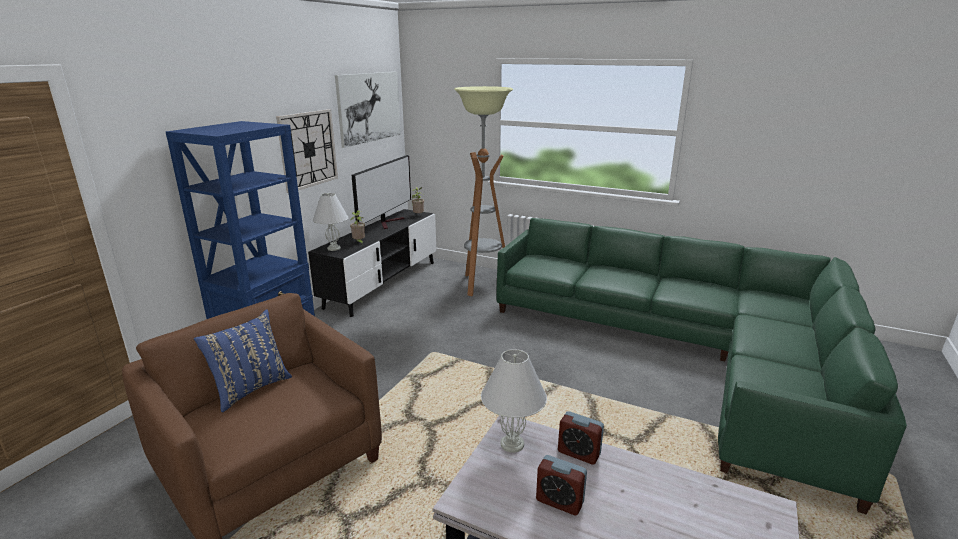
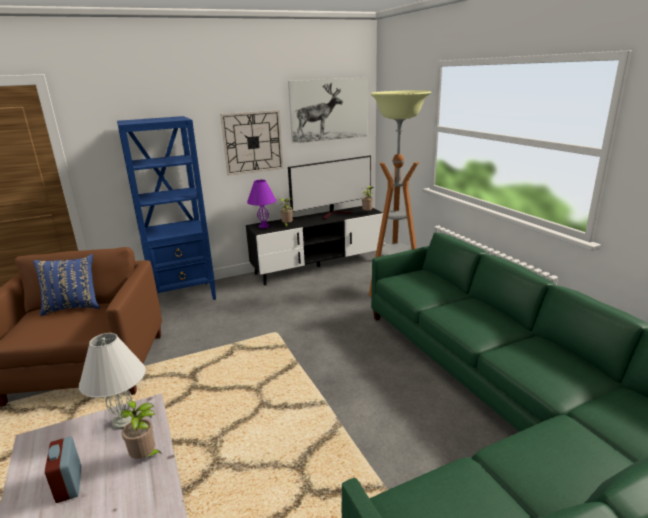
camera: 40 degrees right, 0 degrees up
(333, 248) = (263, 226): white table lamp -> purple table lamp
(579, 453) = (146, 457): alarm clock -> potted plant

